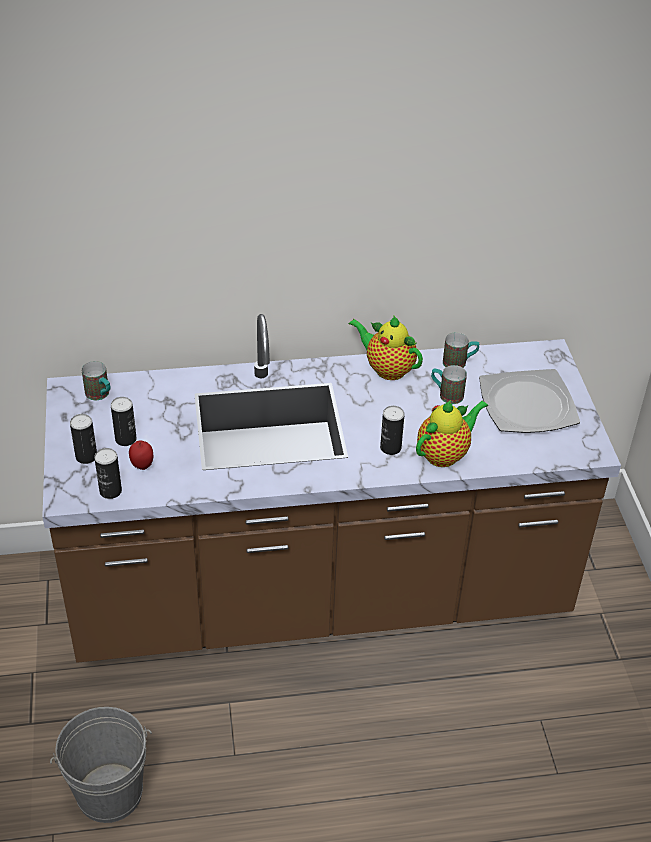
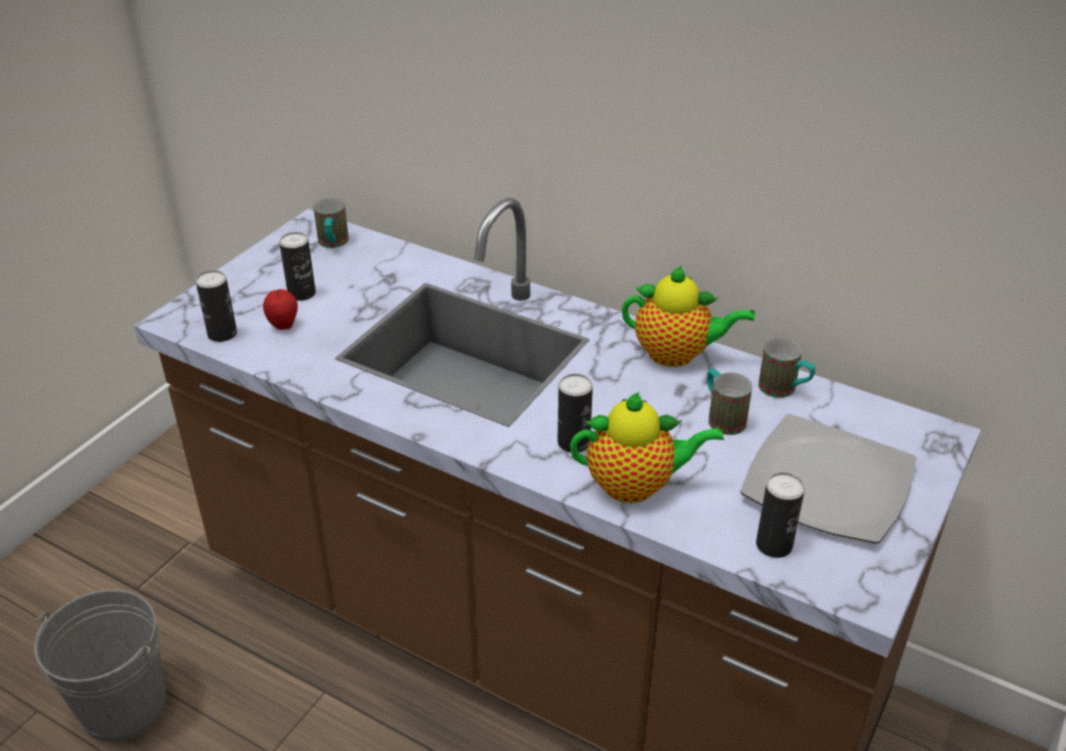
camera: 40 degrees right, 5 degrees down
(86, 456) = (245, 292): can -> can (774, 545)
(387, 369) = (677, 354): teapot -> teapot turned 120 degrees clockwise

